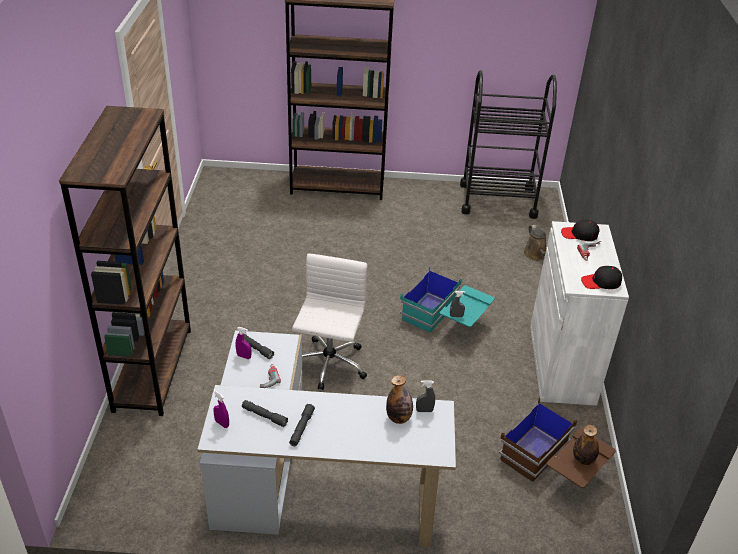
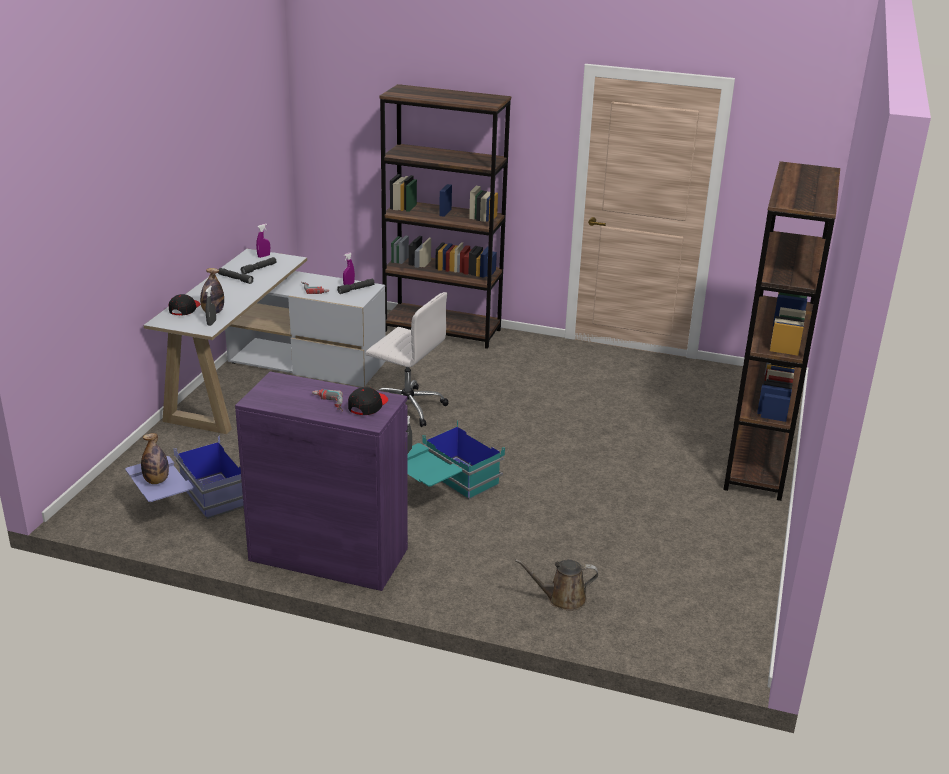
camera: 105 degrees right, 10 degrees down
(497, 200) = (721, 599): black cart -> none
(552, 467) = (189, 504): brown storage box -> blue storage box
(561, 364) = (328, 554): white cabinet -> purple cabinet
(601, 282) = (270, 395): black cap -> black cap (184, 309)

